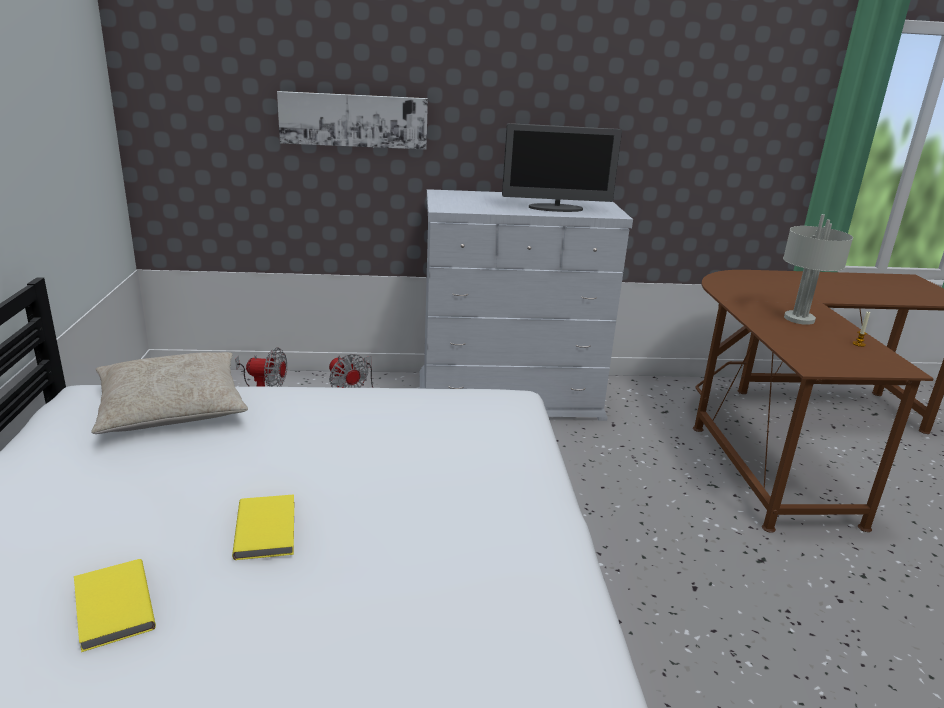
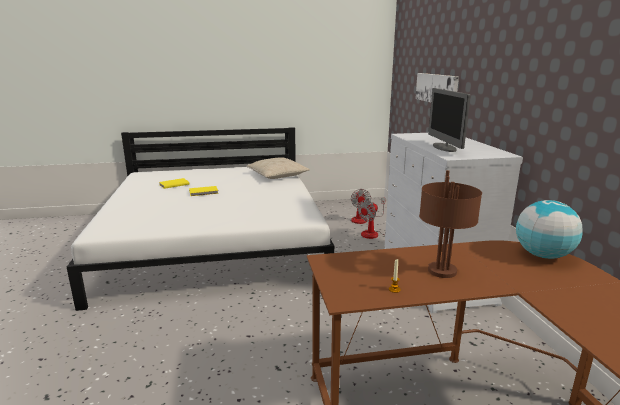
camera: 85 degrees right, 5 degrees down
(735, 278) = (542, 255): none -> globe
(798, 318) = (443, 271): grey table lamp -> brown table lamp

